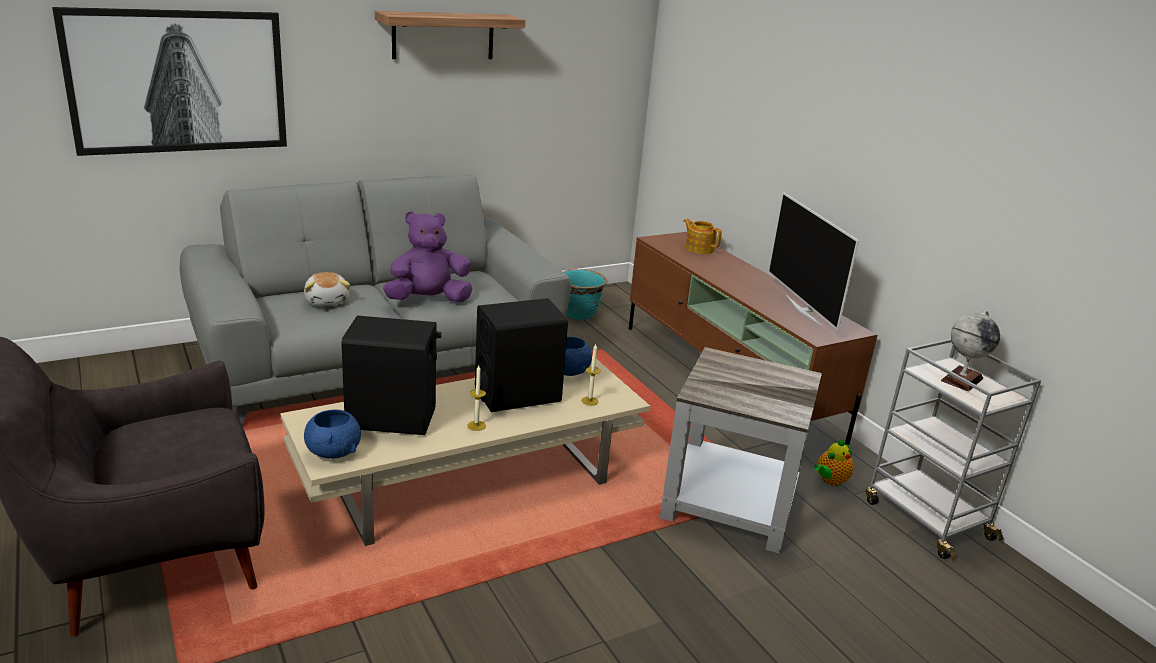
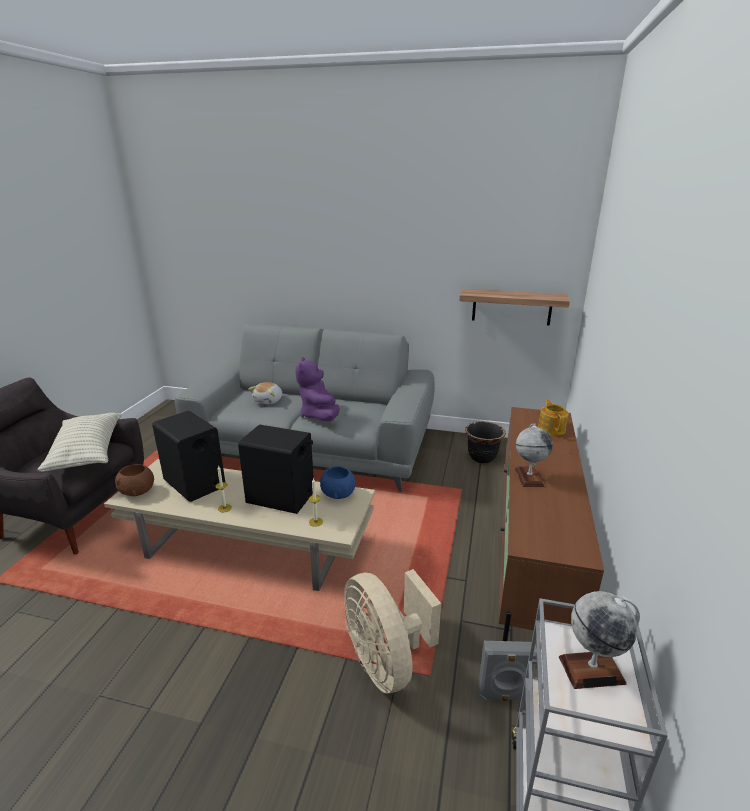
camera: 45 degrees right, 0 degrees up
(179, 82) = (238, 258): picture -> none
(196, 431) = (87, 453): none -> pillow
(333, 452) = (138, 491): blue bowl -> brown bowl
(428, 300) = (319, 415): purple plush toy -> purple plush toy turned 120 degrees counterclockwise
(443, 36) = (398, 234): shelf -> shelf (511, 307)
(579, 314) = (482, 457): turquoise planter -> black planter
(732, 502) = (386, 661): grey side table -> beige fan
(745, 291) = (529, 477): none -> globe
(804, 310) = (559, 515): television -> none
(830, 481) = (503, 696): teapot -> grey speaker

